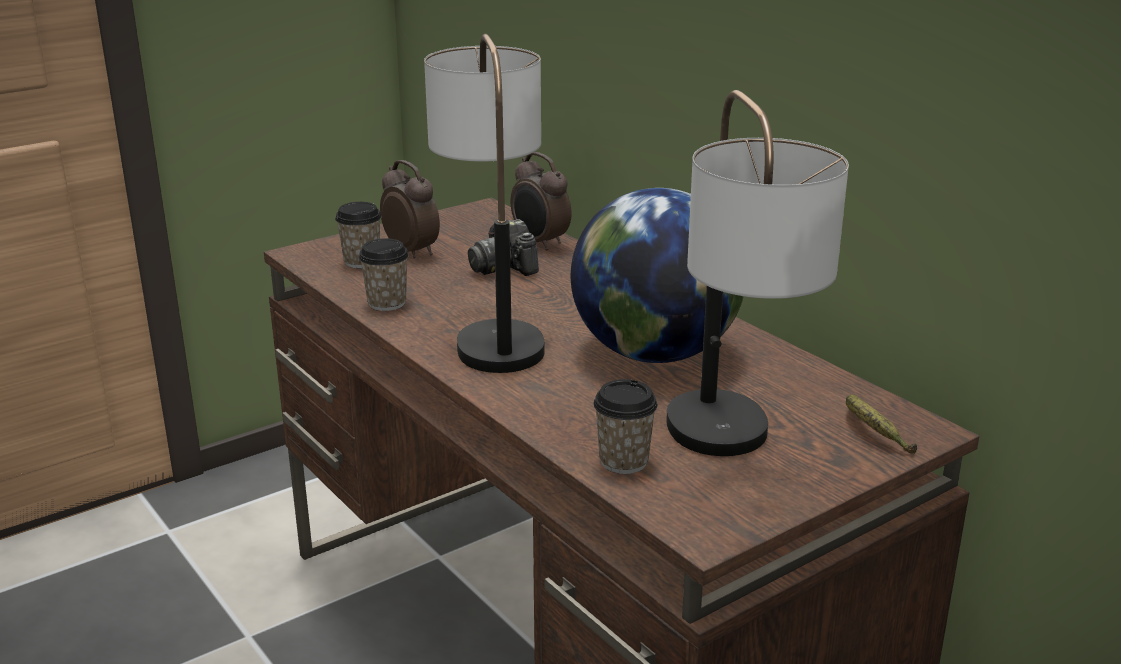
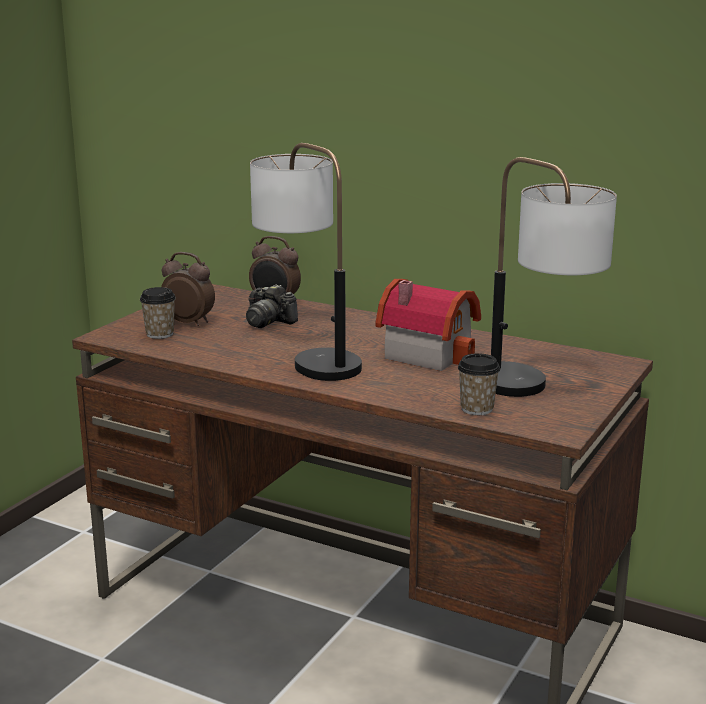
camera: 25 degrees left, 5 degrees down
(387, 303) = (213, 355): cup -> none
(654, 353) = (428, 352): globe -> toy house
(872, 433) = (598, 369): banana -> none

